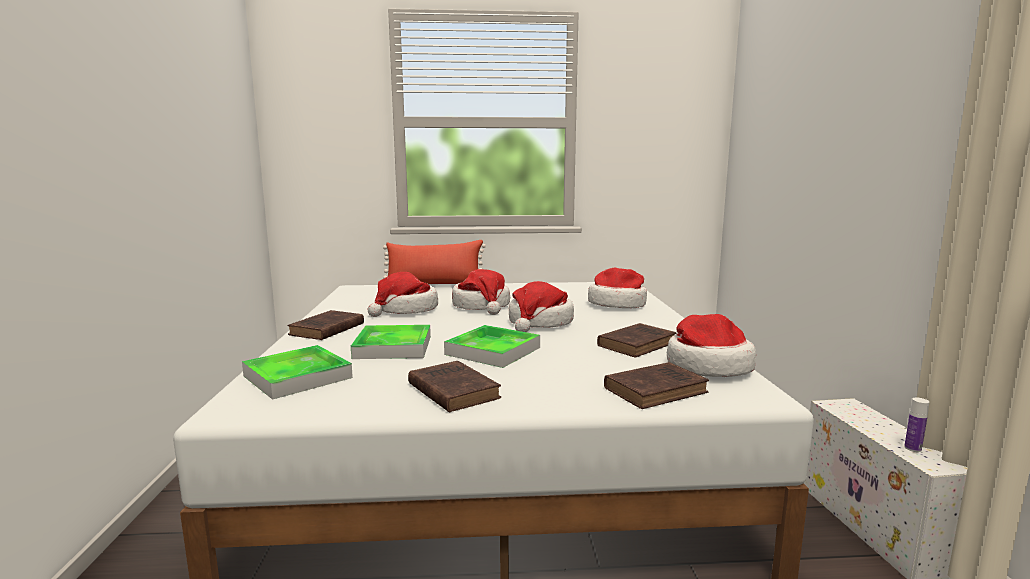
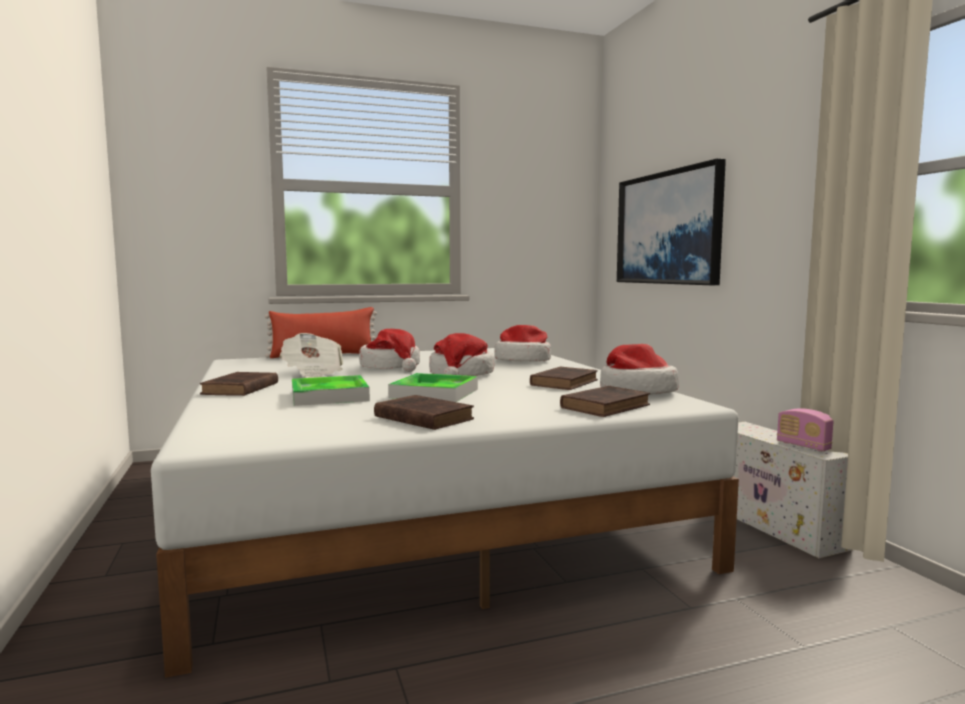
camera: 15 degrees left, 5 degrees down
(297, 377) = (249, 419): tray -> none
(406, 310) = (313, 372): hat -> newspaper
(794, 164) = (668, 228): none -> picture
(912, 448) = (804, 446): bottle -> radio

